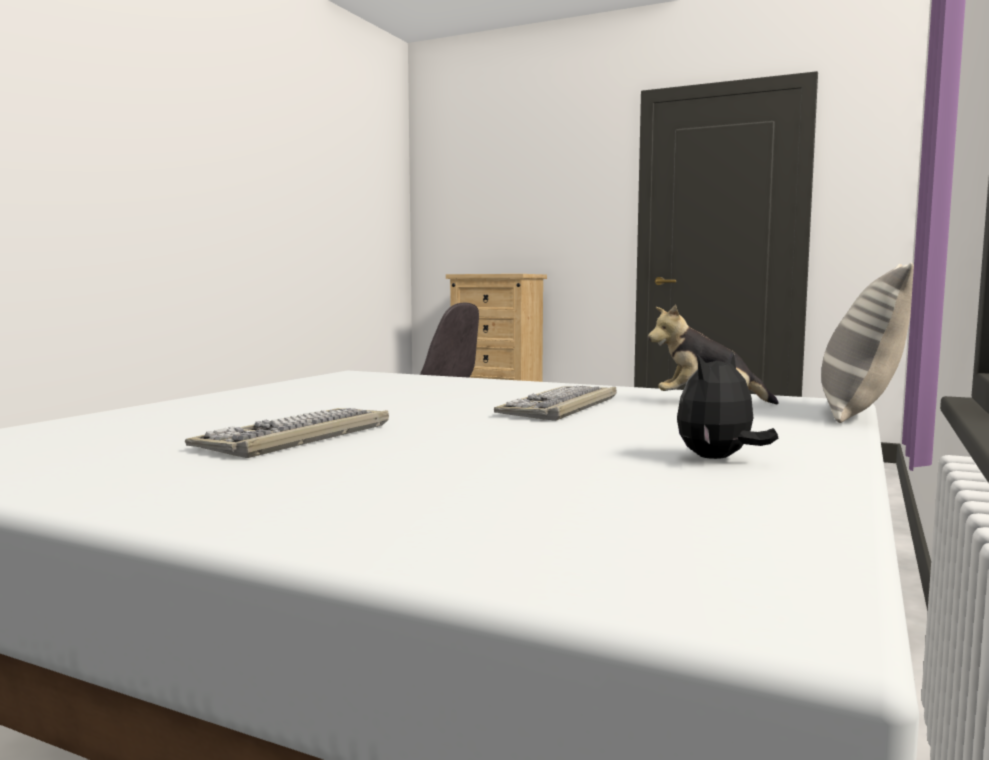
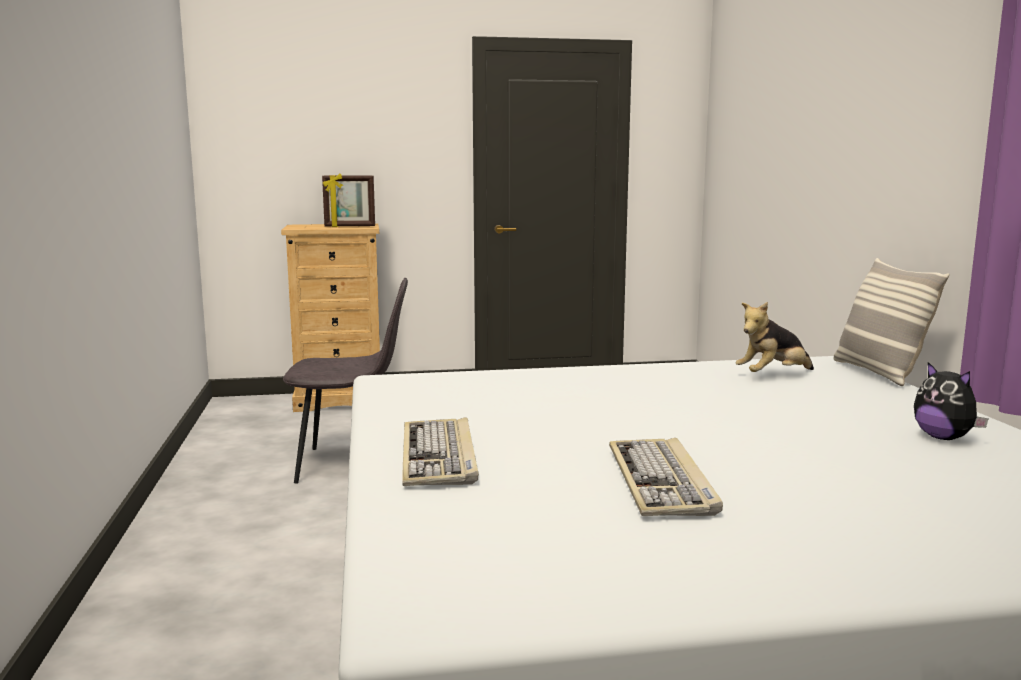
camera: 35 degrees left, 5 degrees up
(507, 273) = (350, 226): none -> picture frame
(560, 407) = (708, 400): keyboard -> keyboard (439, 457)
(718, 459) = (944, 438): plush toy -> plush toy turned 45 degrees counterclockwise

